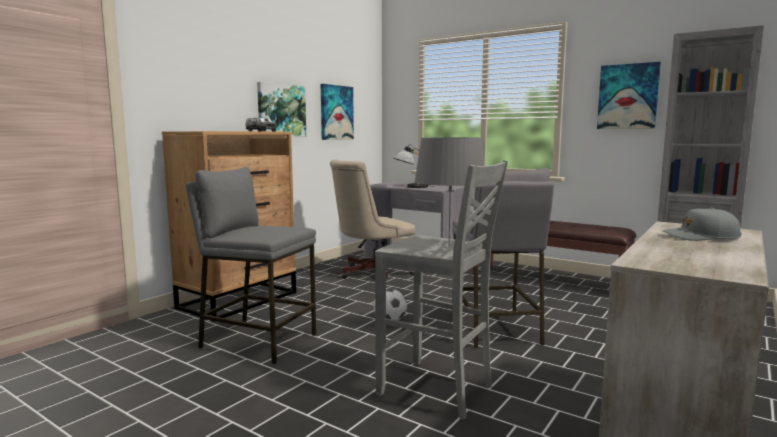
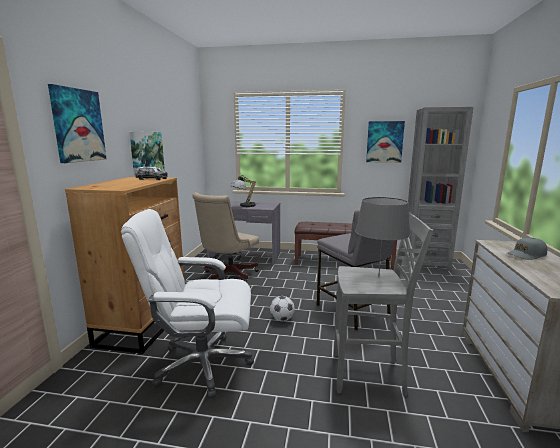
camera: 25 degrees left, 5 degrees up
(258, 341) = (202, 365): grey stool -> white office chair
(336, 112) = (179, 150): picture -> picture (78, 125)

